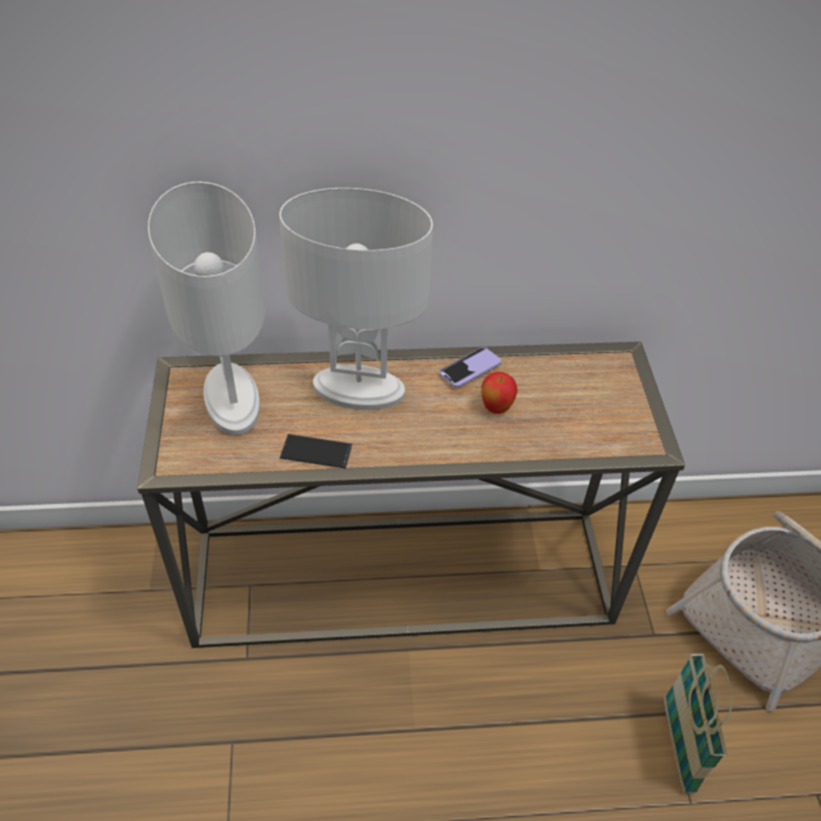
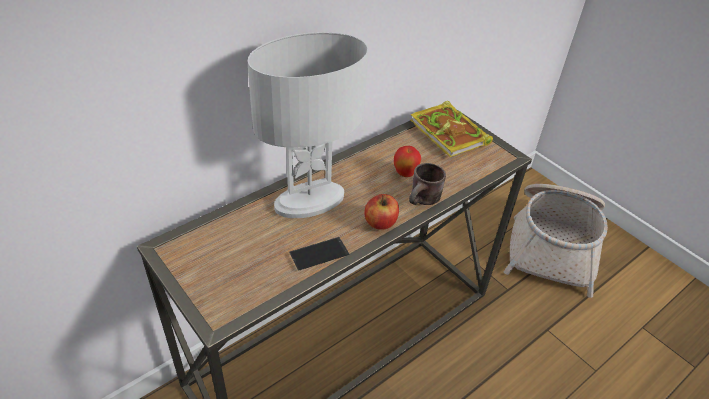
camera: 35 degrees left, 5 degrees down
(233, 400) = (226, 248): white table lamp -> none
(412, 450) = (380, 222): none -> apple
(470, 369) = (368, 158): phone -> none
(487, 451) = (424, 201): none -> brown mug
(604, 383) = (450, 133): none -> book
(678, 746) = (566, 343): basket -> none

